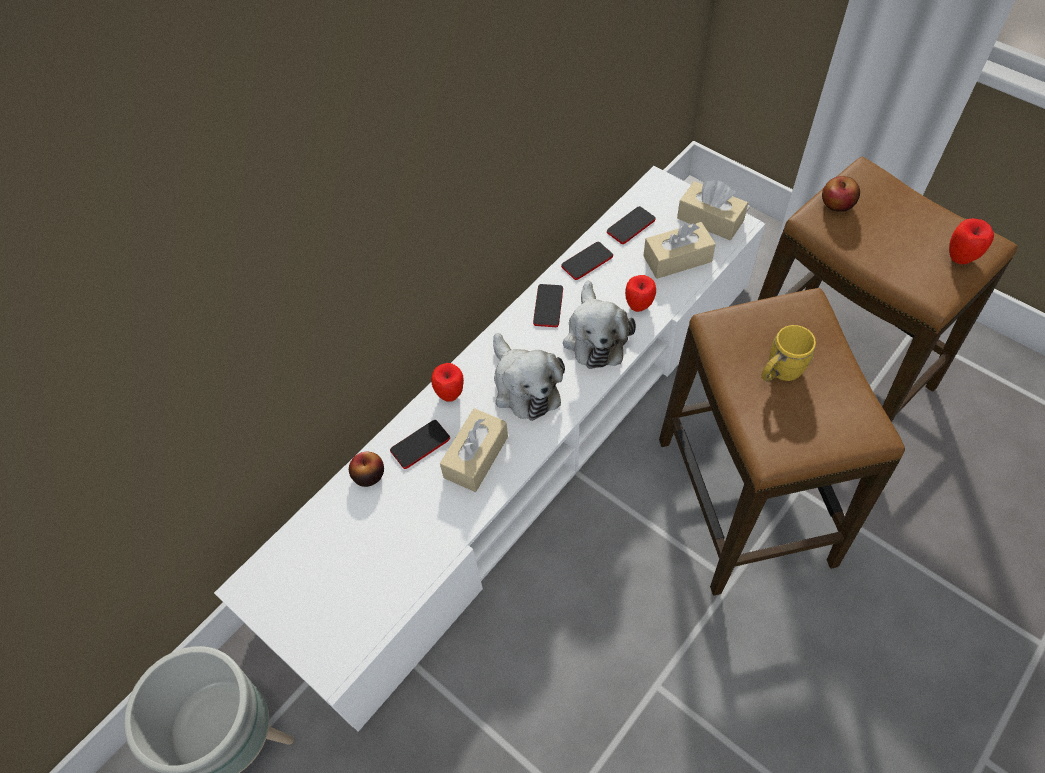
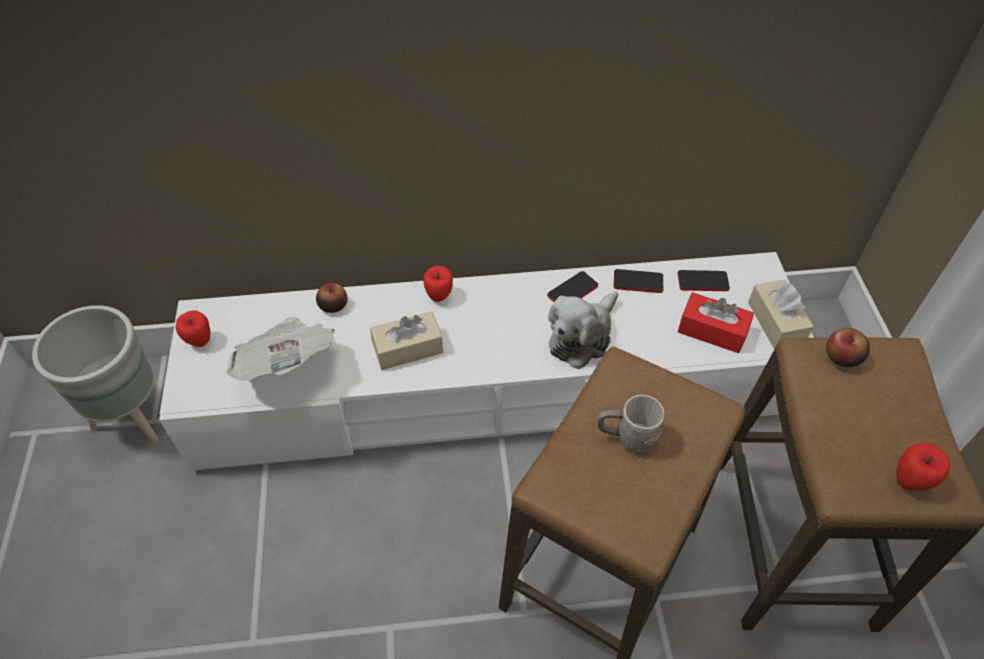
camera: 40 degrees right, 5 degrees down
(389, 556) = (287, 363): none -> newspaper
(420, 444) = (384, 312): phone -> none
(524, 386) = (492, 330): plush toy -> none
(638, 306) = (639, 341): apple -> apple (200, 342)
(677, 259) = (712, 331): beige tissue box -> red tissue box
(779, 372) = (627, 437): yellow mug -> grey mug

